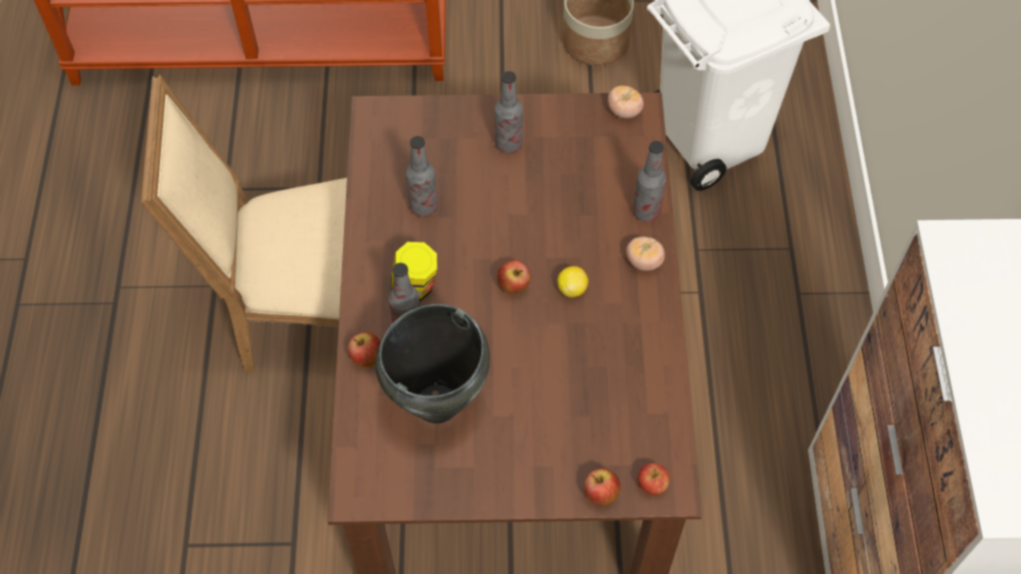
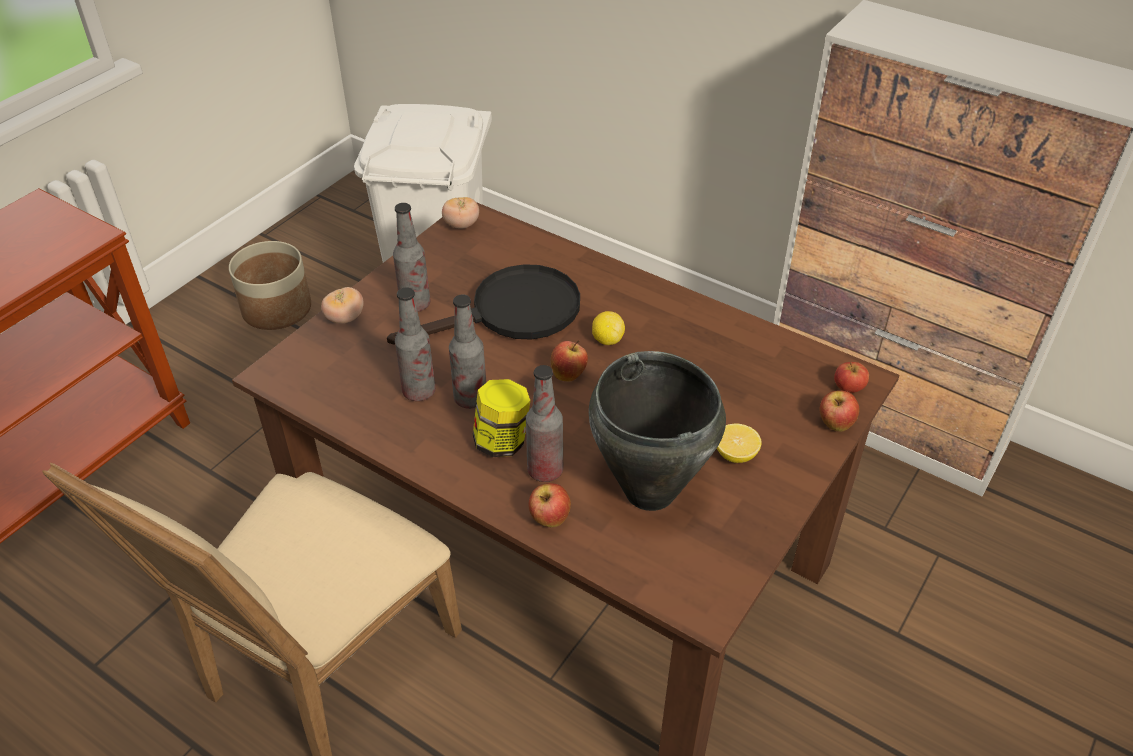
camera: 55 degrees left, 15 degrees down
(515, 440) = (735, 455): none -> lemon
(549, 210) = (511, 313): none -> black frying pan
(644, 262) = (621, 286): tomato -> tomato (345, 318)
(646, 212) = (573, 261): bottle -> bottle (470, 399)

